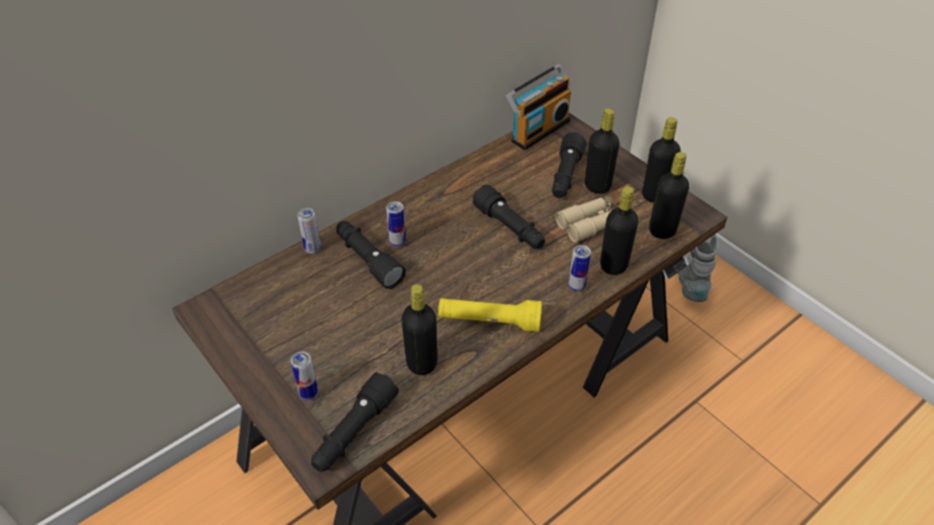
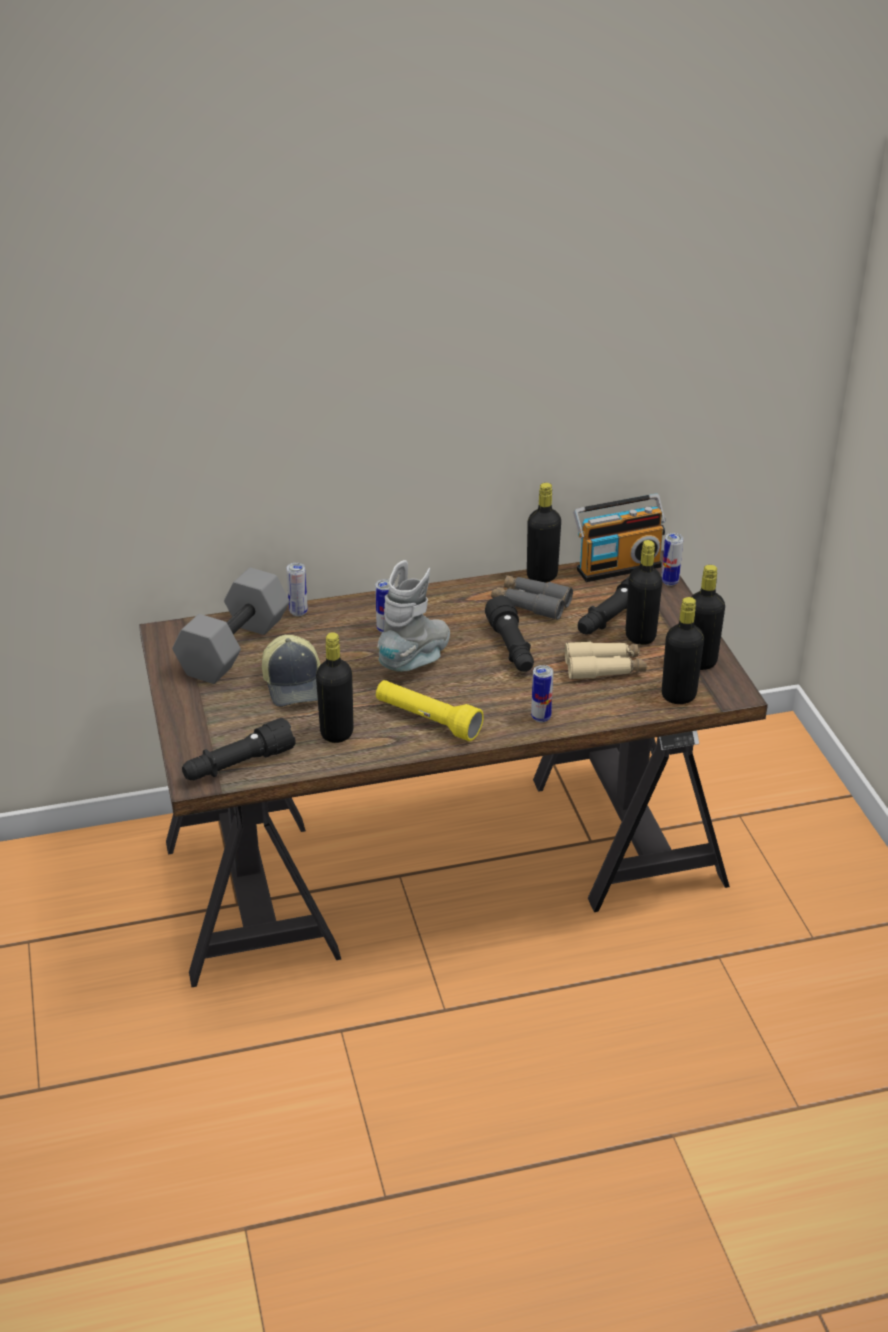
camera: 25 degrees right, 10 degrees down
(274, 303) = (233, 646): none -> grey dumbbell
(309, 393) = (217, 725): can -> can (669, 582)
(354, 324) = (295, 684): none -> cap
(368, 260) = (345, 636): black flashlight -> none
(497, 182) = (531, 603): none -> grey binoculars
(613, 265) = (596, 711): black bottle -> black bottle (542, 576)
(690, 285) = (804, 839): grey boot -> grey boot (417, 660)

